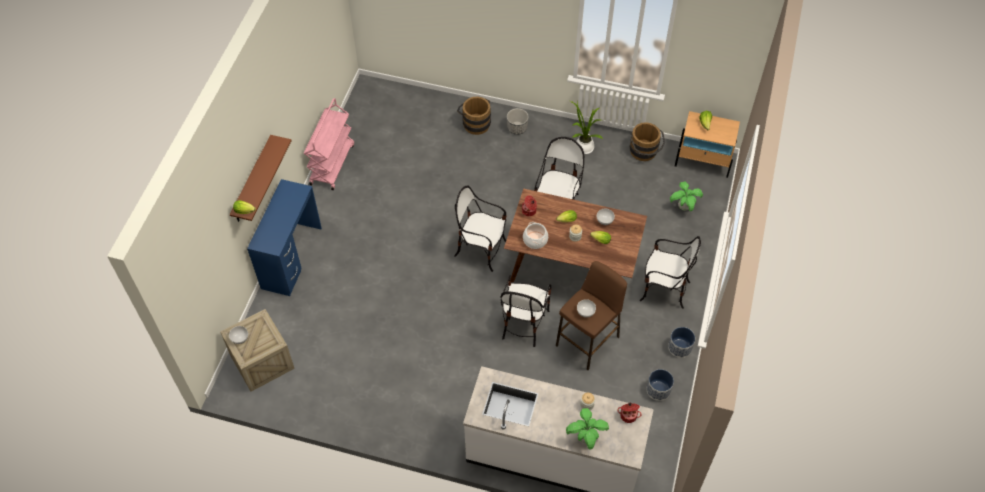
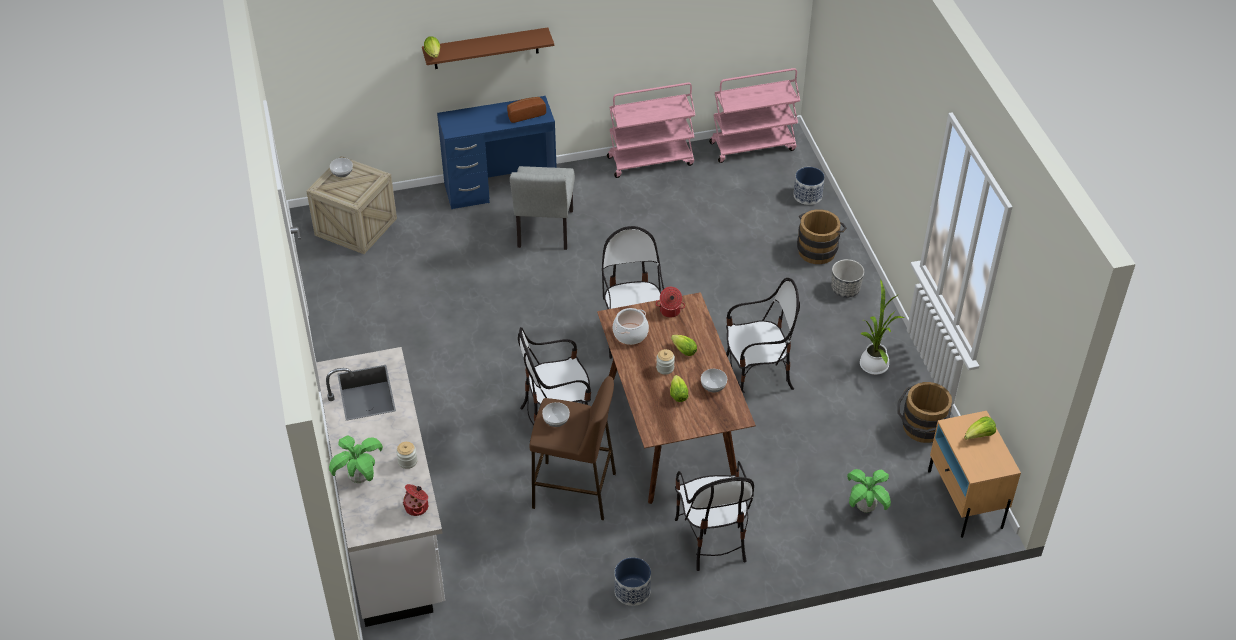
camera: 60 degrees right, 10 degrees down
(291, 199) = (525, 114): none -> bread
(354, 253) = (544, 233): none -> grey chair
(361, 106) = (753, 146): none -> pink cart
(658, 390) = (550, 592): planter -> planter (807, 195)

